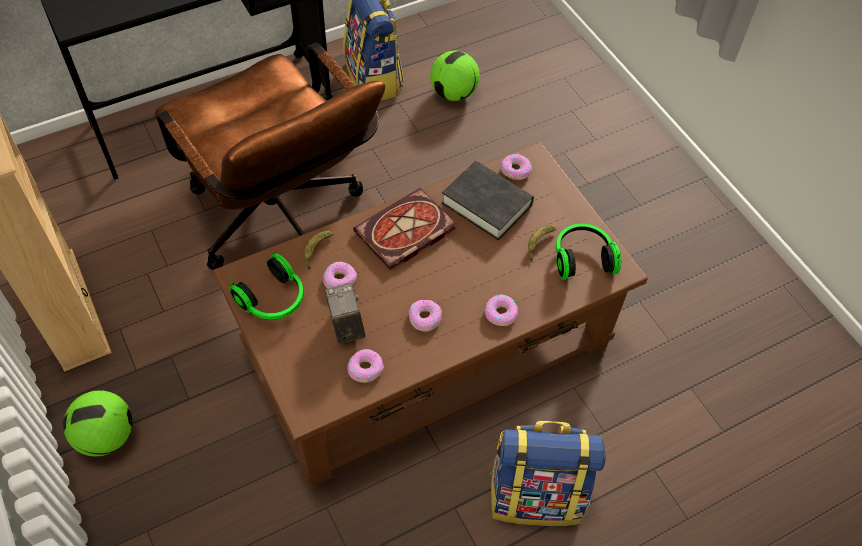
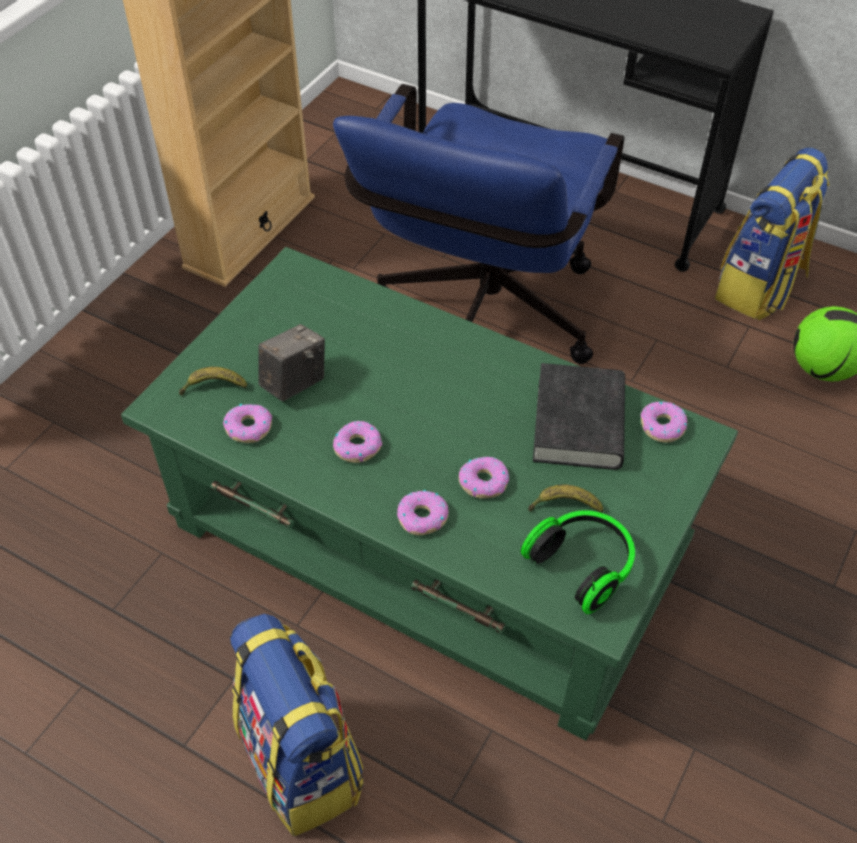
camera: 60 degrees right, 5 degrees down
(106, 436) = (133, 336): football -> none
(274, 300) = (282, 309): headphones -> none
(283, 224) = (480, 324): brown office chair -> blue office chair
(316, 251) = (374, 309): banana -> banana (213, 387)
(339, 280) = (351, 347): donut -> donut (483, 482)
(404, 233) = (464, 368): book -> none
(426, 347) = (426, 537): brown coffee table -> green coffee table

